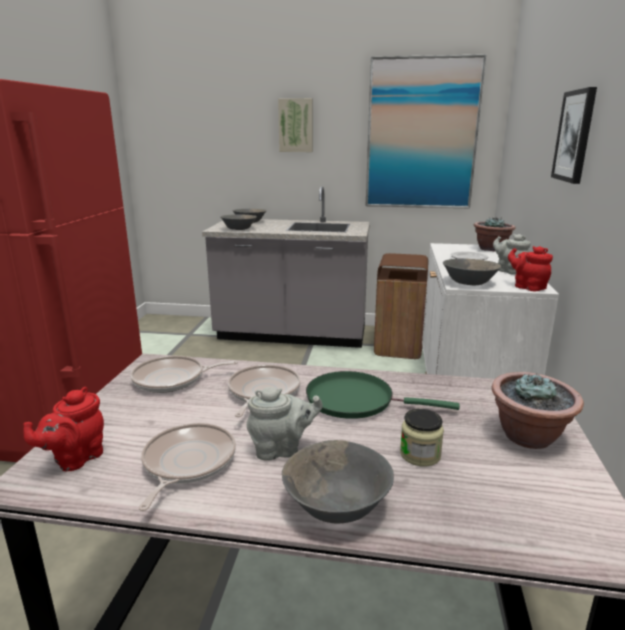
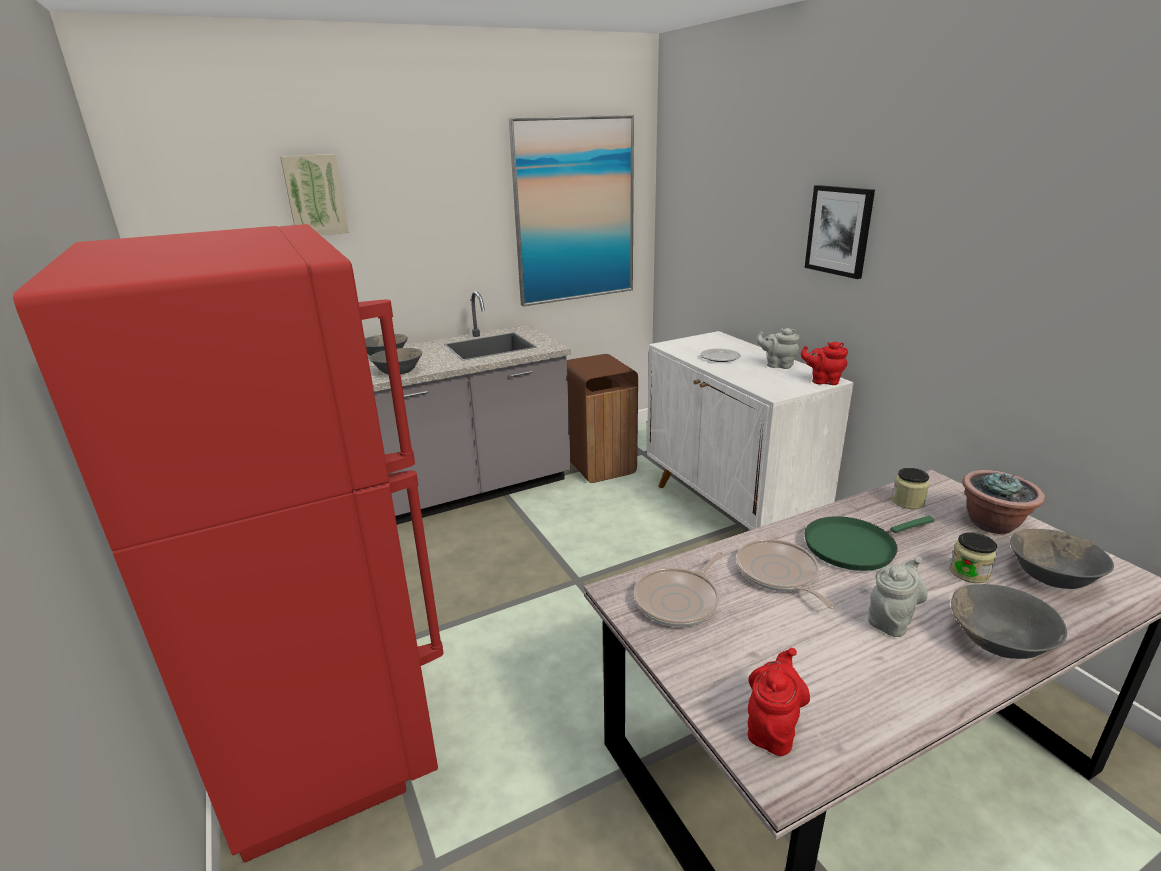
camera: 35 degrees left, 5 degrees up
(75, 459) = (772, 728): red teapot -> red teapot turned 150 degrees counterclockwise
(187, 463) = (858, 673): frying pan -> none
(296, 125) = (421, 212): picture -> picture (315, 195)
(469, 283) = (777, 389): grey bowl -> grey bowl (1053, 577)
(473, 393) = (907, 502): none -> jar
(491, 249) = (714, 340): potted plant -> none

